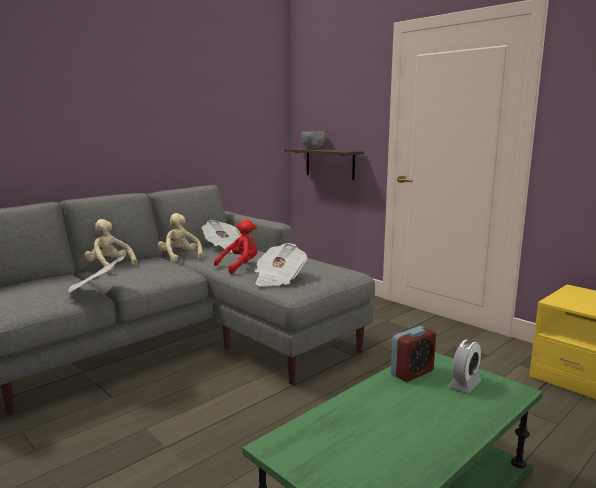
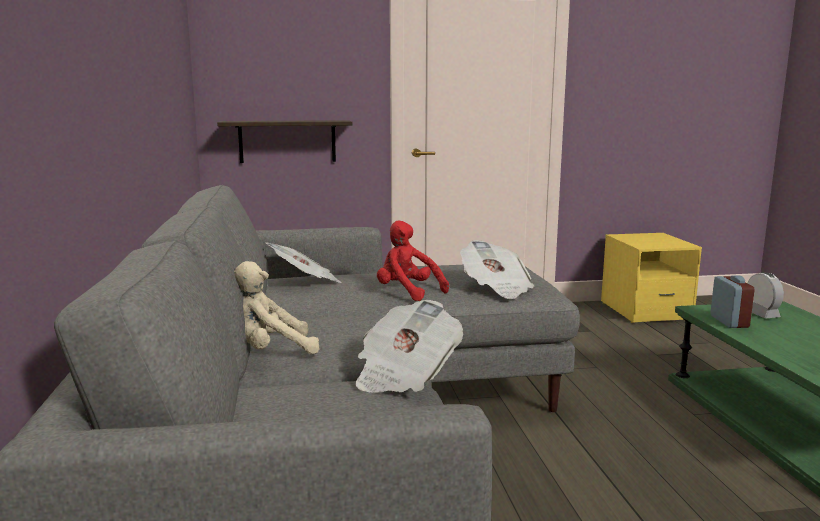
camera: 55 degrees left, 0 degrees up
(180, 257) = (296, 310): beige plush toy -> none
(240, 266) = (407, 292): red plush toy -> red plush toy turned 45 degrees counterclockwise
(312, 149) = (265, 120): grey bowl -> none

